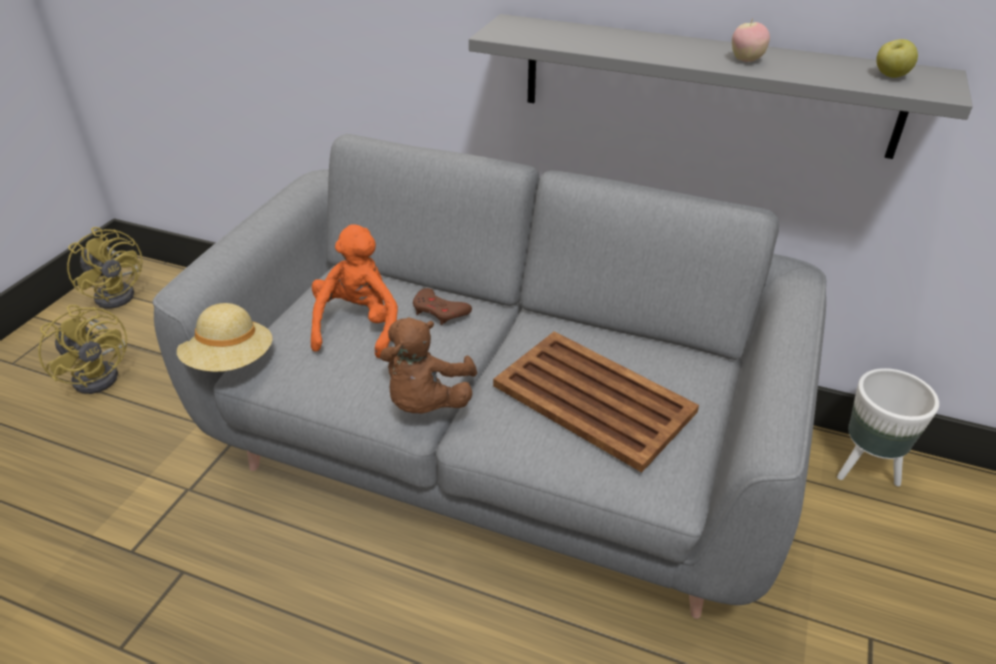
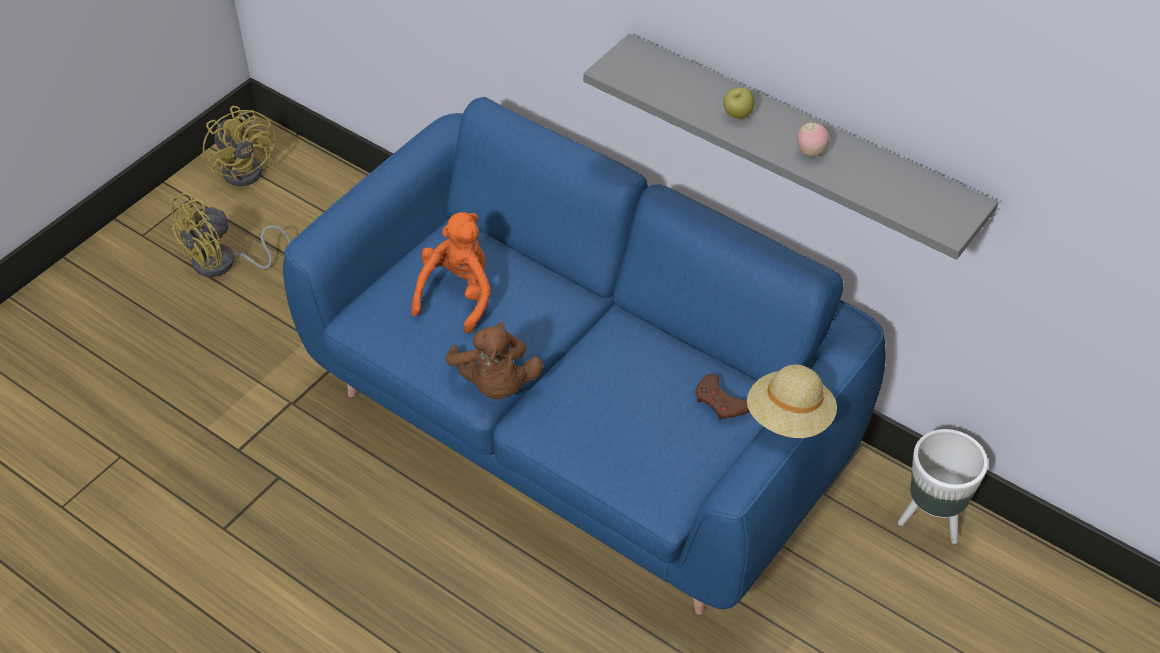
camera: 15 degrees right, 10 degrees up
(101, 373) = (224, 263): yellow fan -> yellow fan turned 75 degrees clockwise
(230, 361) = (341, 310): beige hat -> beige hat (789, 418)
(426, 402) = (495, 384): brown plush toy -> brown plush toy turned 45 degrees counterclockwise
(439, 311) = (534, 293): brown game controller -> brown game controller (720, 402)
(498, 451) = (580, 425): grey sofa -> blue sofa
(592, 397) = (635, 410): brown tray -> none
(891, 76) = (921, 199): apple -> apple (737, 115)

